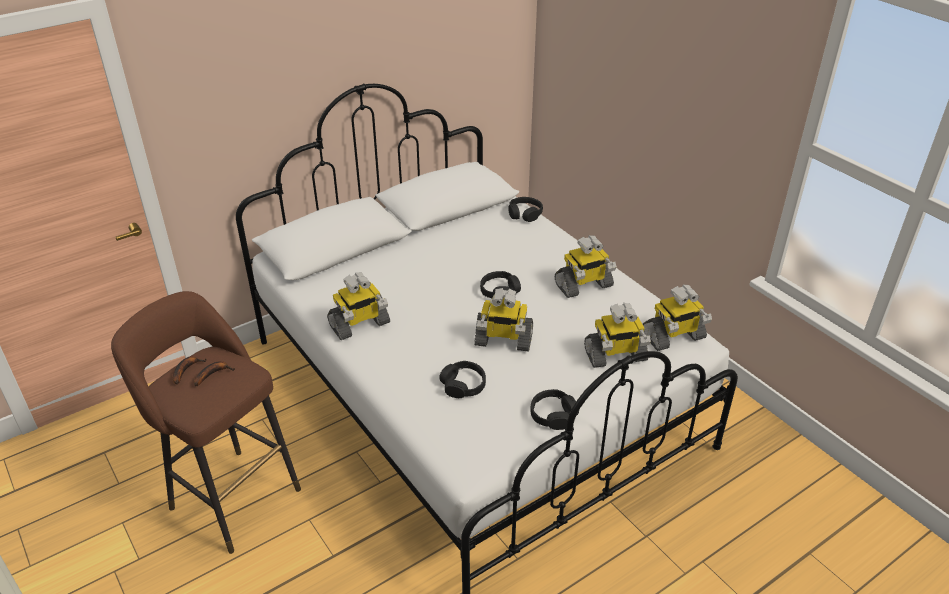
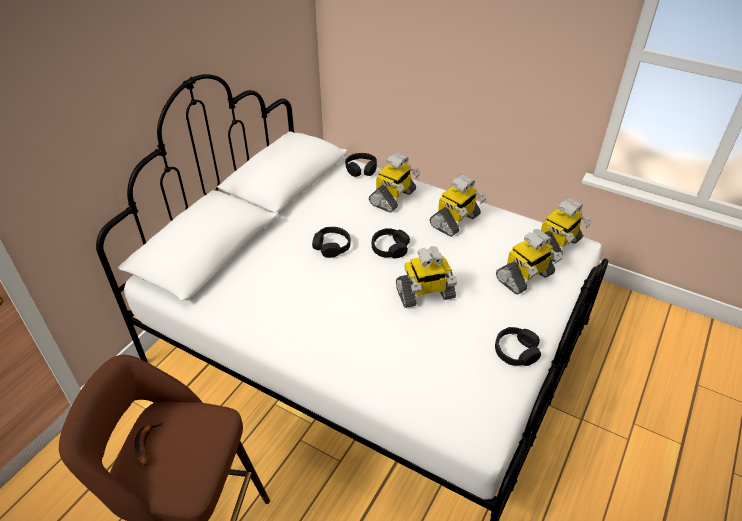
camera: 25 degrees left, 5 degrees up
(213, 374) = (179, 436): banana -> none
(359, 325) = (284, 323): toy robot -> toy robot (393, 198)
(463, 385) = (421, 351): black headphones -> black headphones (332, 246)

